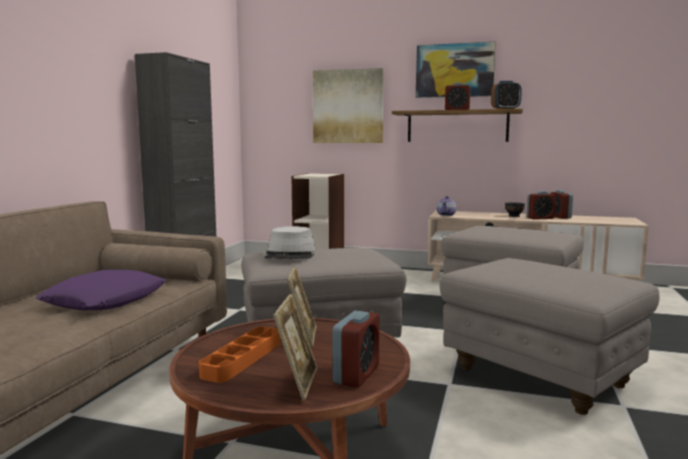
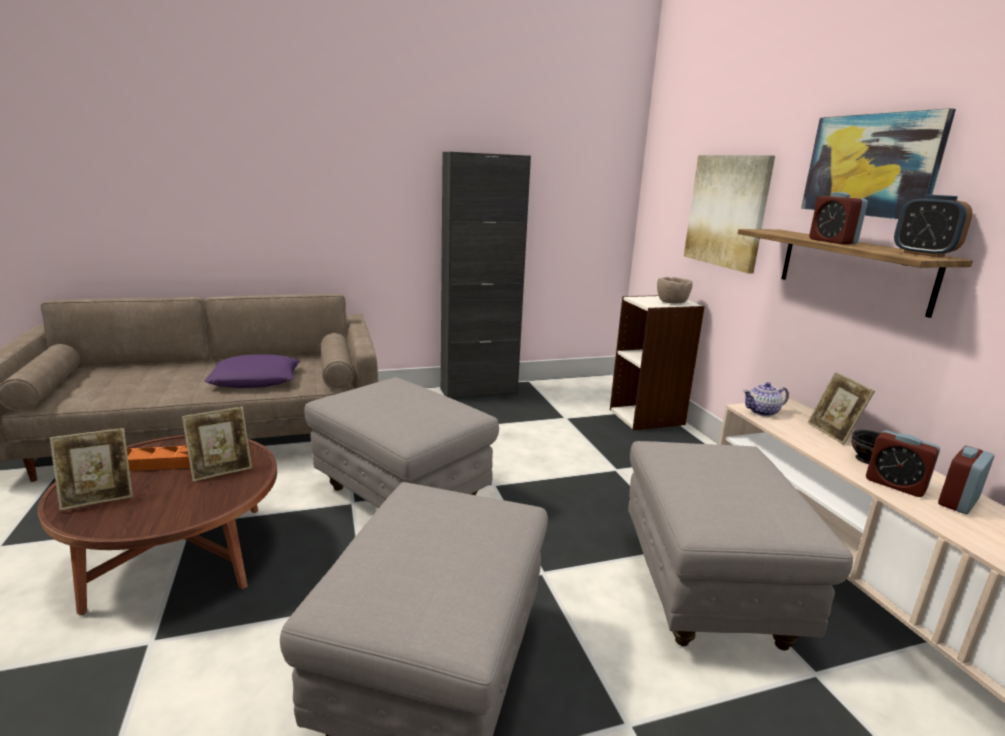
camera: 55 degrees right, 10 degrees up
(290, 255) = (387, 393): grey hat -> none
(326, 174) = (672, 302): none -> brown bowl
(356, 375) = (126, 518): alarm clock -> none
(483, 214) = (832, 433): none -> picture frame

